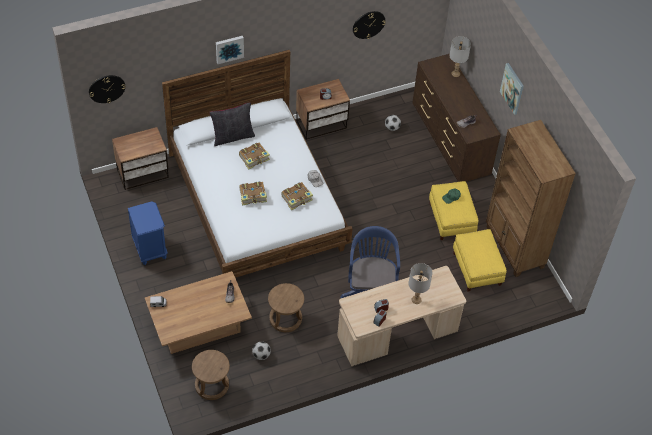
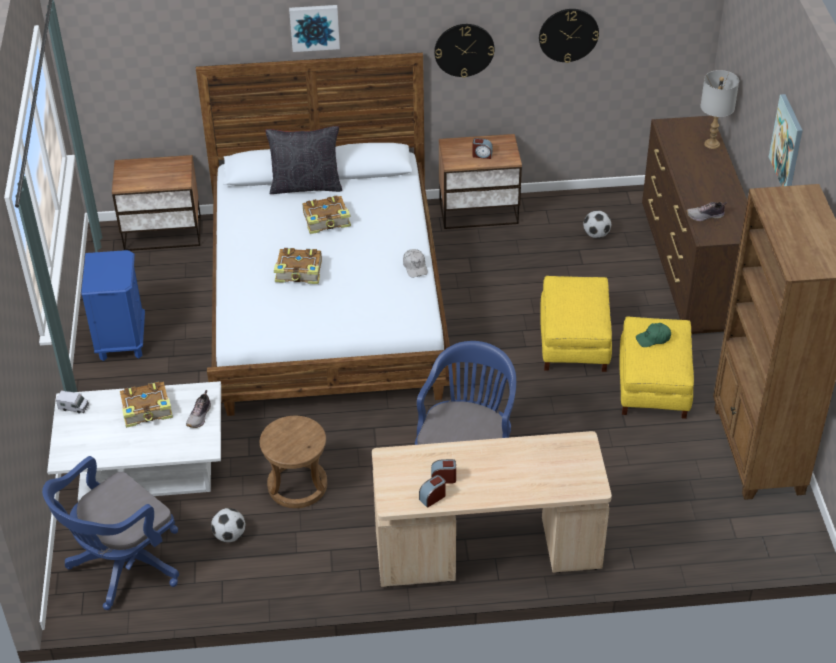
camera: 20 degrees right, 10 degrees down
(106, 88) = (100, 58): wall clock -> wall clock (464, 50)
(199, 327) = (145, 469): brown coffee table -> white coffee table
(211, 385) = (122, 566): brown stool -> blue office chair
(297, 198) = (373, 289): book -> book (147, 410)
(416, 300) = (515, 477): grey table lamp -> none
(477, 269) = (675, 472): yellow ottoman -> yellow ottoman (575, 342)

